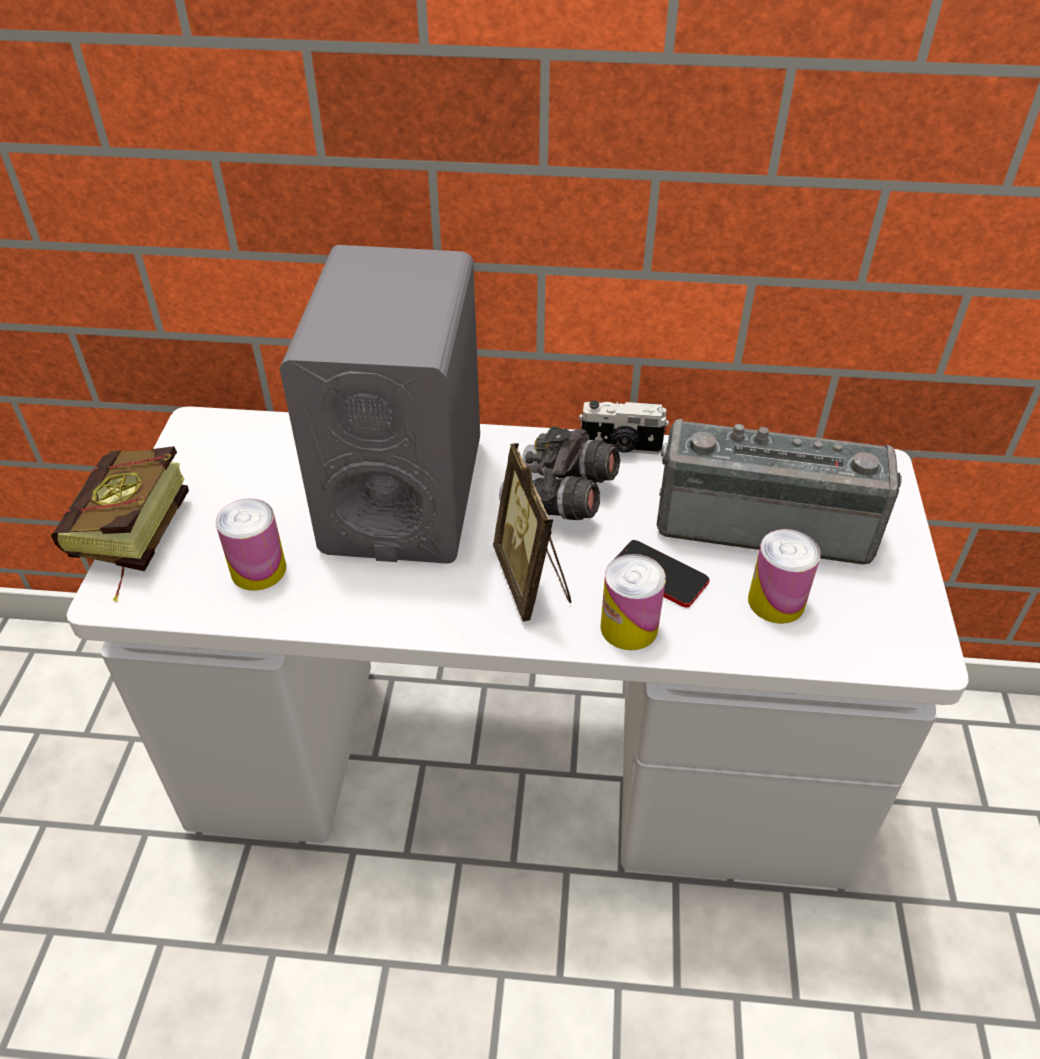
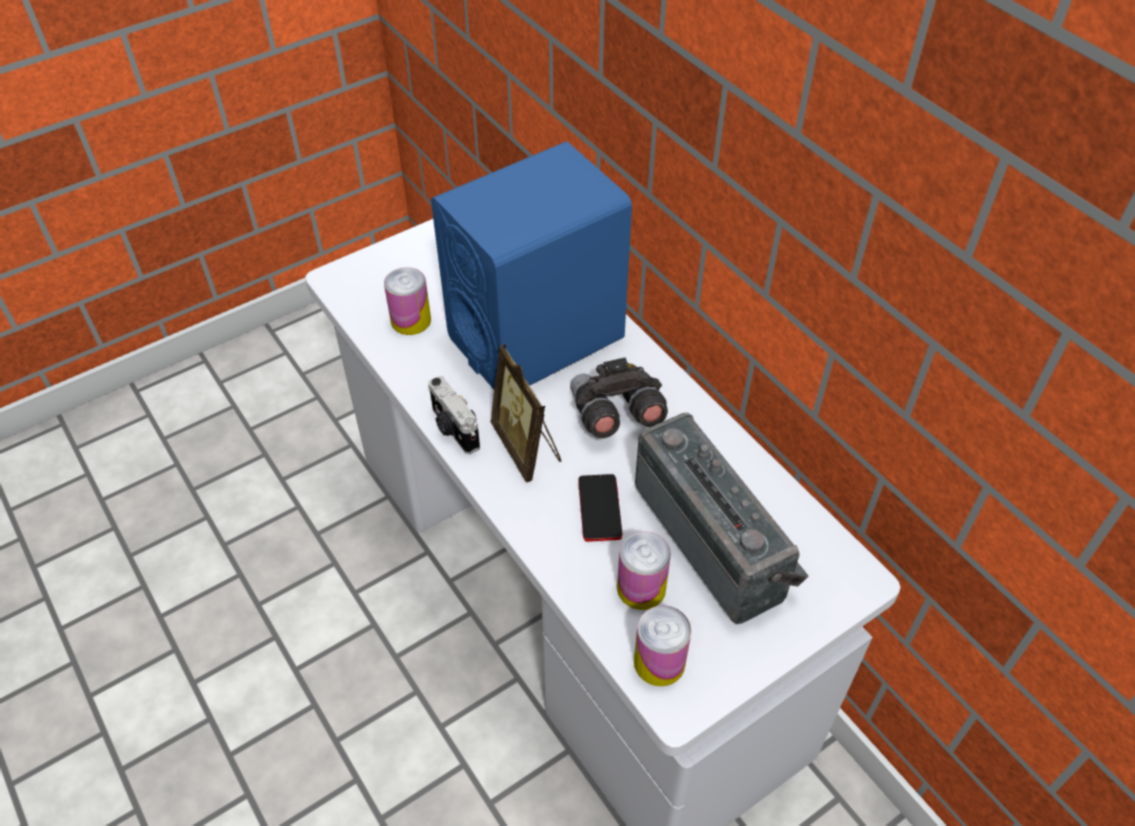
camera: 50 degrees right, 5 degrees up
(127, 544) = (375, 255): book -> none
(403, 494) = (536, 338): grey speaker -> blue speaker
(533, 581) = (527, 447): picture frame -> picture frame turned 60 degrees counterclockwise
(621, 448) = (702, 415): camera -> camera (453, 429)
(629, 627) = (537, 520): can -> can (659, 662)

